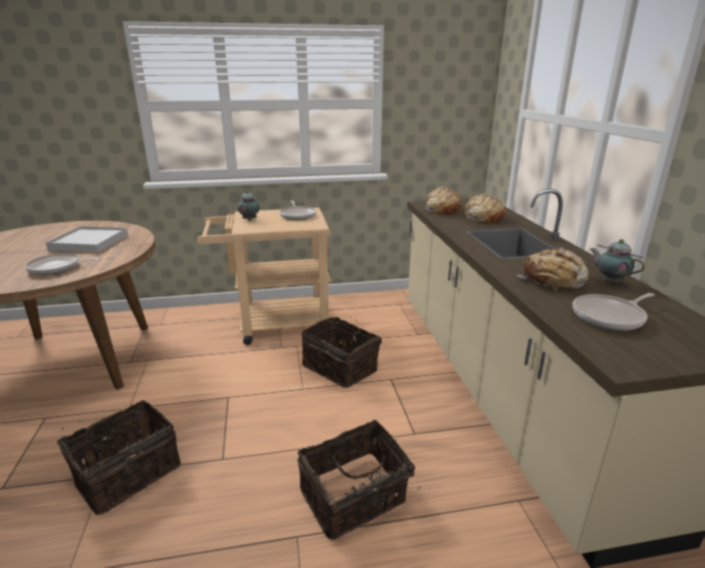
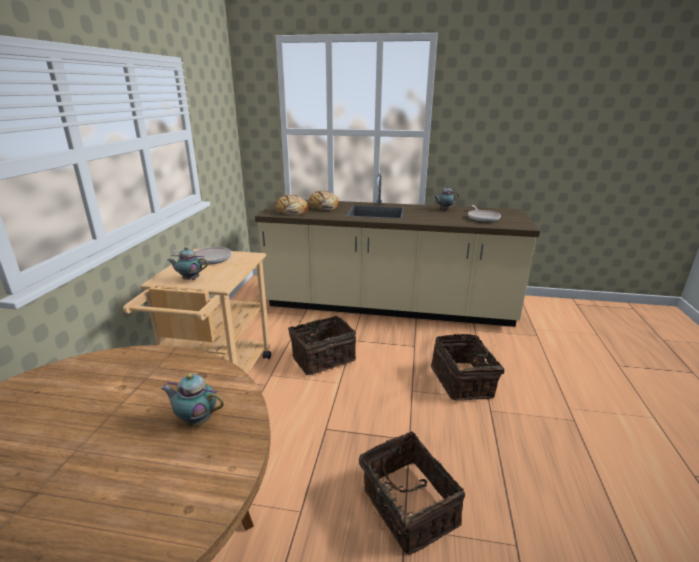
camera: 70 degrees left, 0 degrees up
(57, 268) = (196, 420): frying pan -> teapot
(89, 242) = (99, 399): white tray -> none
(553, 280) = (438, 216): bread -> none

